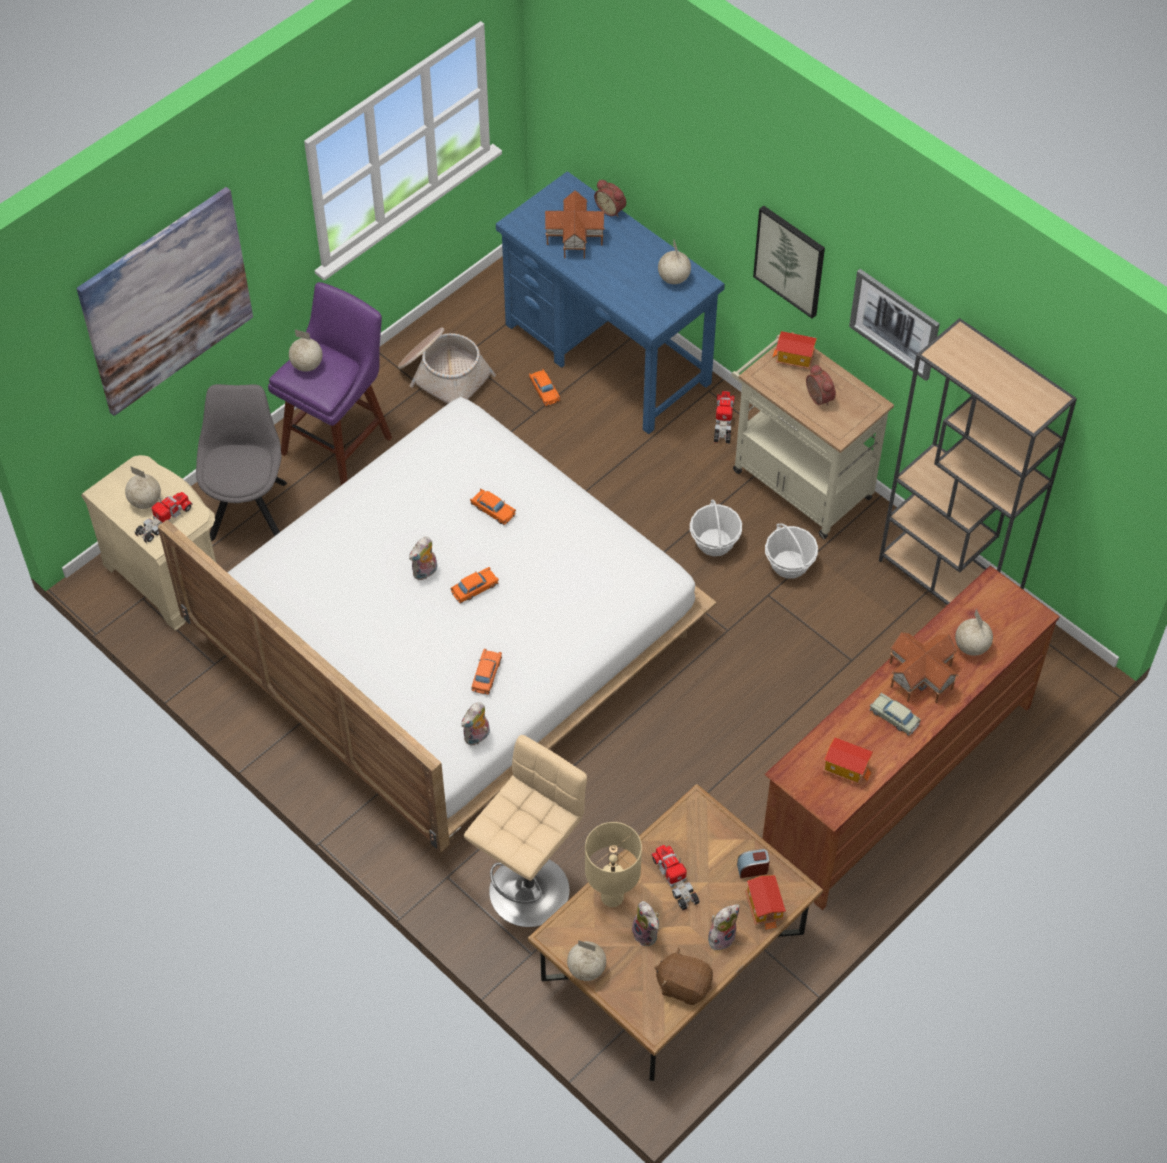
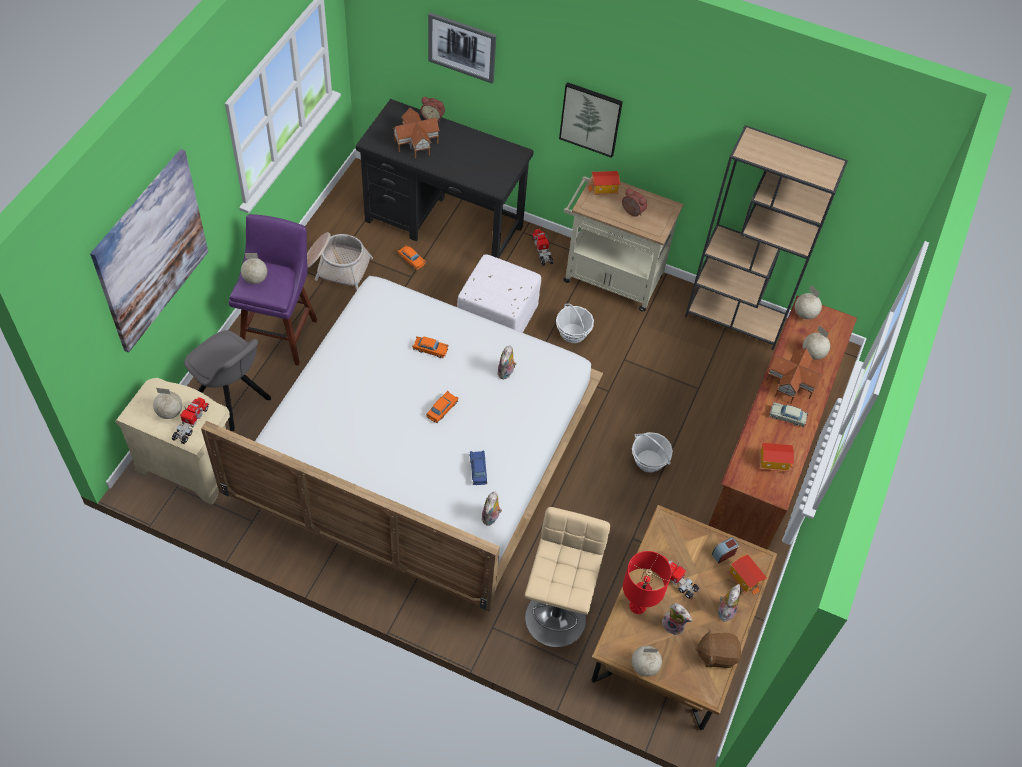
camera: 25 degrees left, 0 degrees up
(249, 510) = (232, 399): grey chair -> grey chair turned 150 degrees clockwise
(425, 572) = (401, 408): plush toy -> plush toy (506, 373)
(486, 675) = (478, 470): orange toy car -> blue toy car
(608, 353) = (444, 223): blue desk -> black desk
(612, 896) = (637, 606): beige table lamp -> red table lamp
(622, 495) = (496, 318): none -> white ottoman
(673, 279) = (498, 155): globe -> globe (804, 314)
(789, 564) = (628, 335): basket -> basket (649, 461)
(894, 323) = (684, 144): picture -> picture (462, 47)

